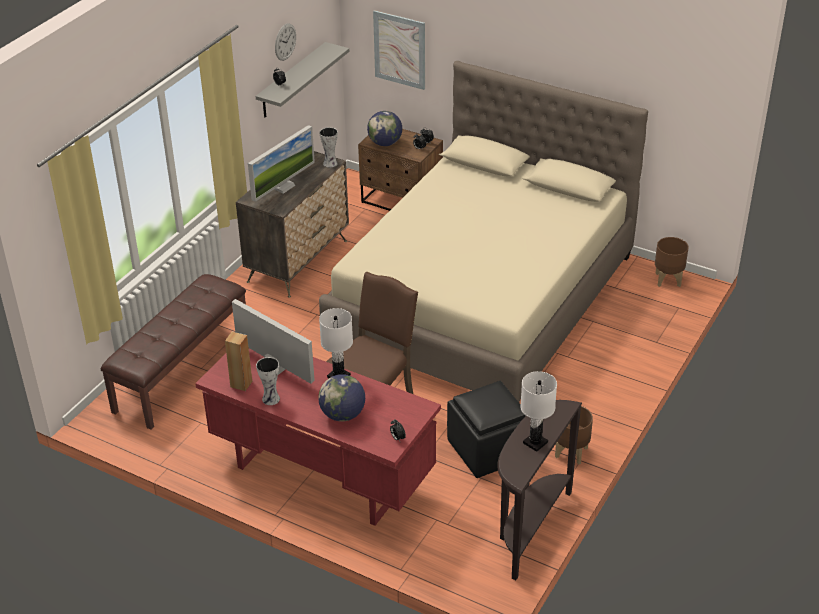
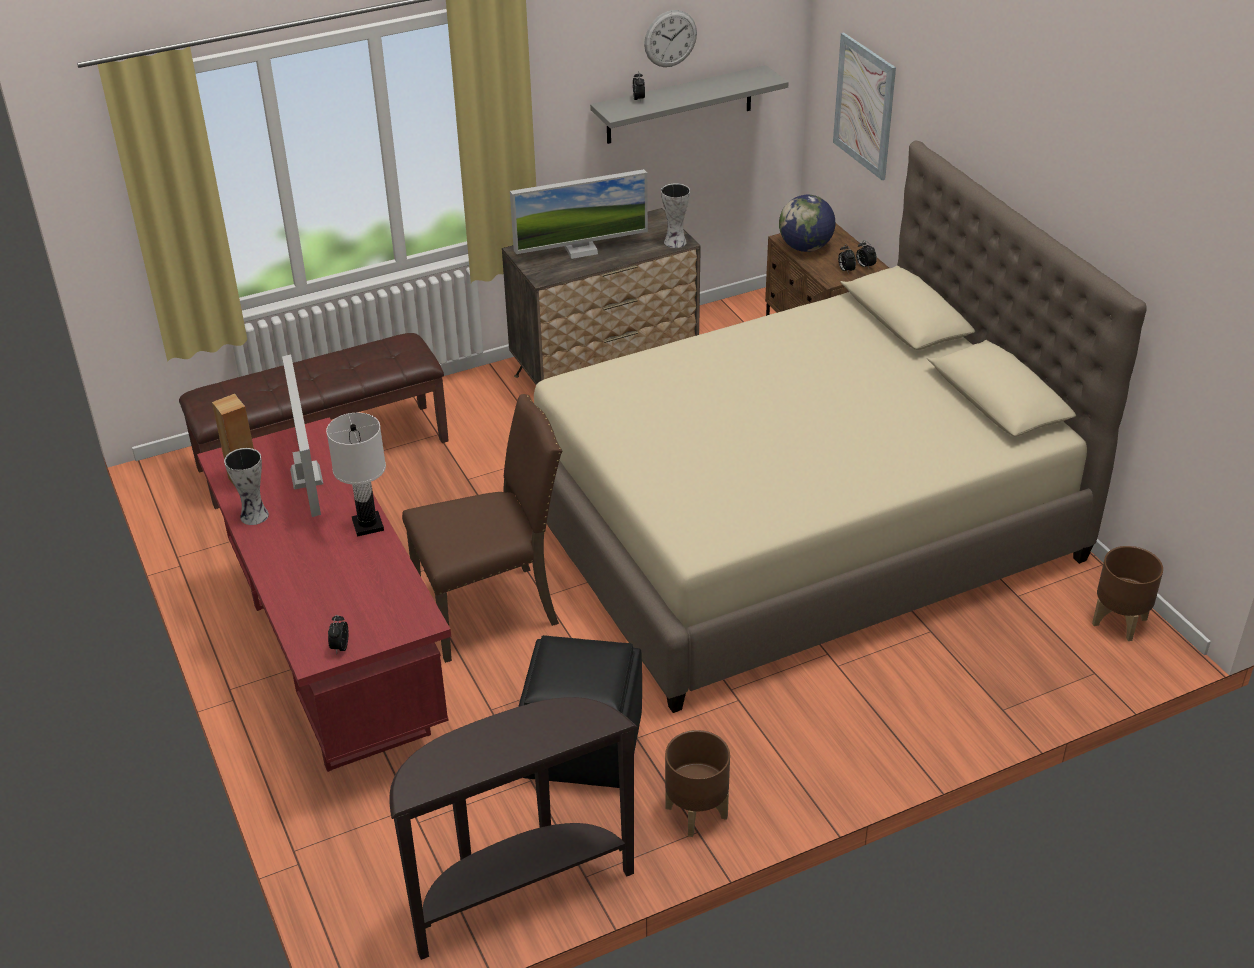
camera: 35 degrees right, 0 degrees up
(343, 415) = (312, 580): globe -> none
(535, 442) = (497, 751): white table lamp -> none

